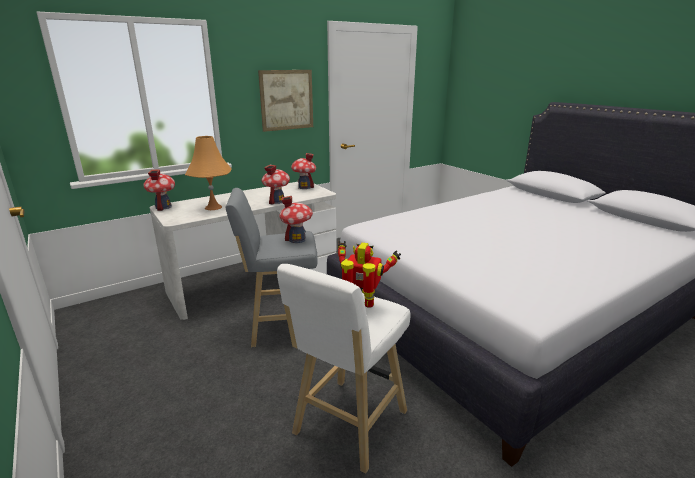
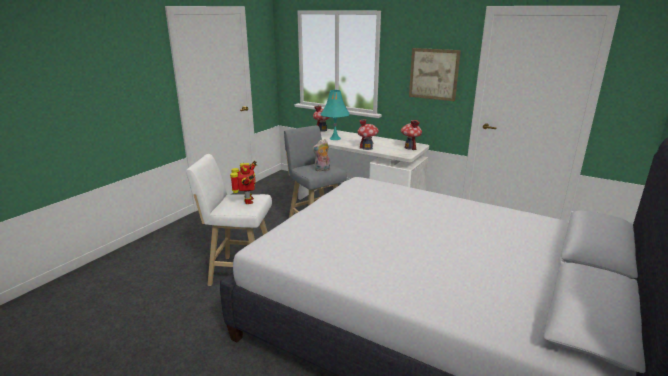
camera: 65 degrees right, 0 degrees up
(213, 207) = (335, 138): orange table lamp -> turquoise table lamp
(297, 239) = (322, 170): toy house -> plush toy

